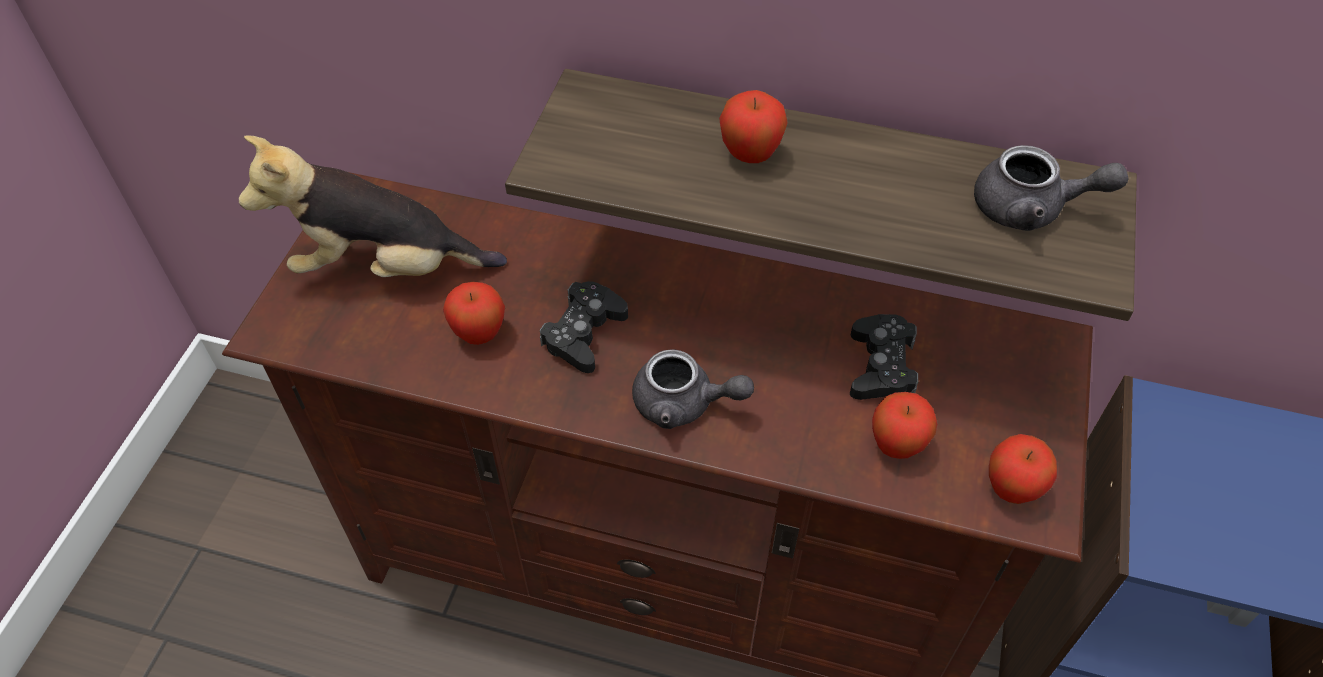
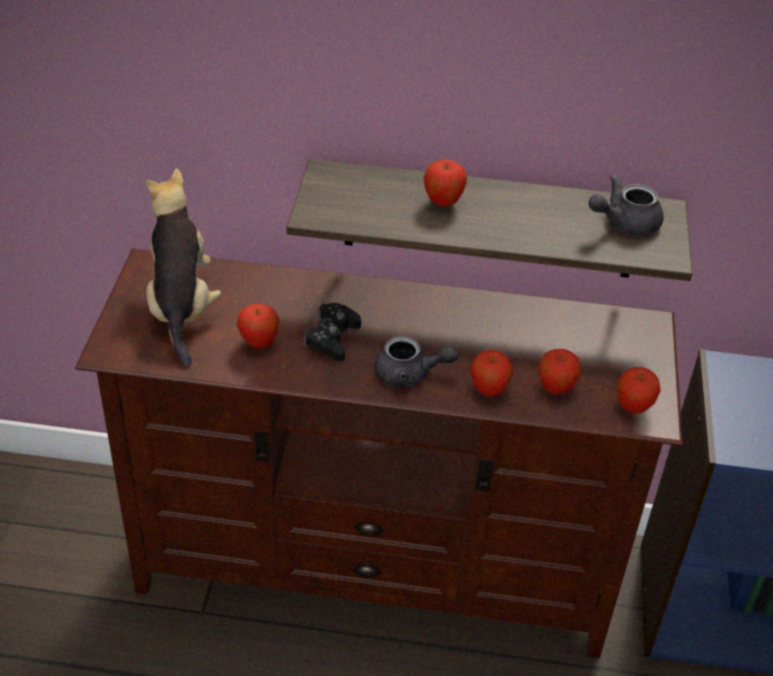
camera: 10 degrees left, 10 degrees down
(386, 267) = (181, 307): plush toy -> plush toy turned 90 degrees clockwise
(795, 441) = (488, 390): none -> apple
(881, 366) = (538, 344): black game controller -> none
(1031, 209) = (624, 223): grey teapot -> grey teapot turned 150 degrees clockwise

